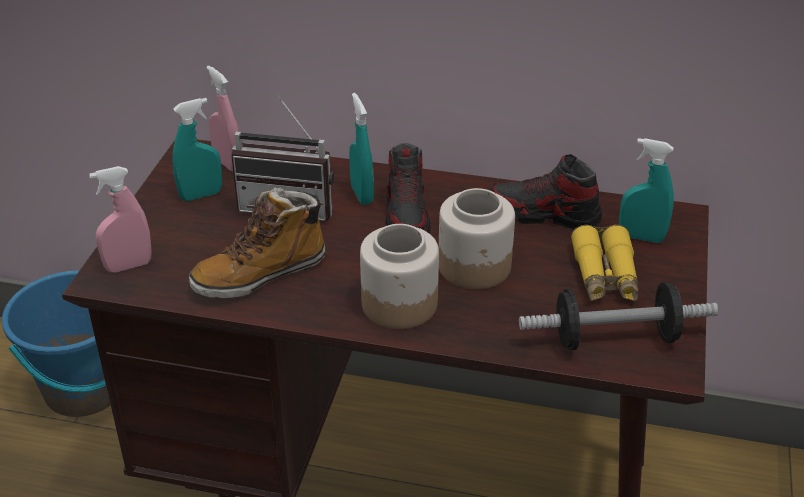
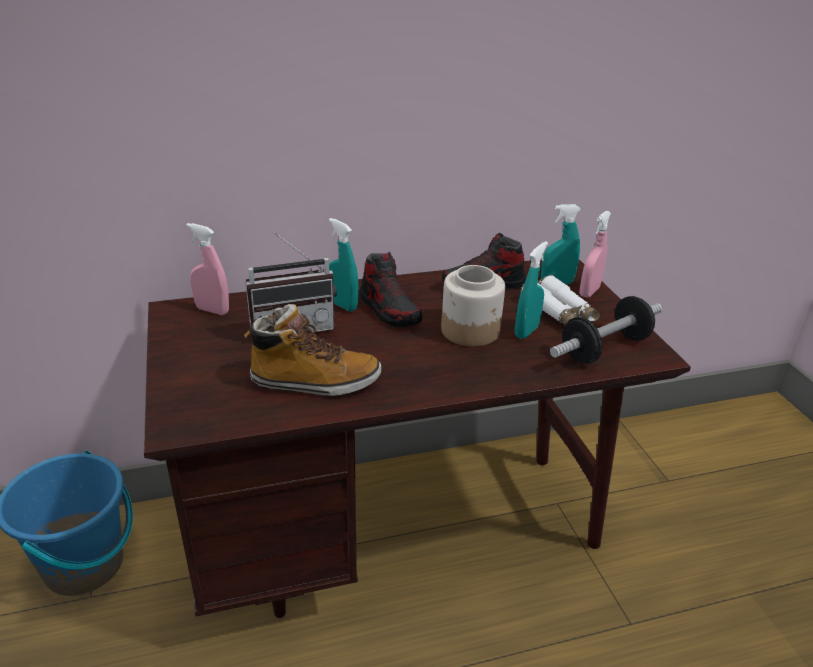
camera: 30 degrees left, 5 degrees down
(128, 266) = (191, 410): pink spray bottle -> pink spray bottle (589, 292)
(201, 195) = (209, 338): turquoise spray bottle -> turquoise spray bottle (526, 331)
(260, 274) = (314, 382): boot -> boot turned 120 degrees counterclockwise
(400, 304) = (443, 370): jar -> none
(605, 275) = (558, 312): yellow binoculars -> white binoculars

